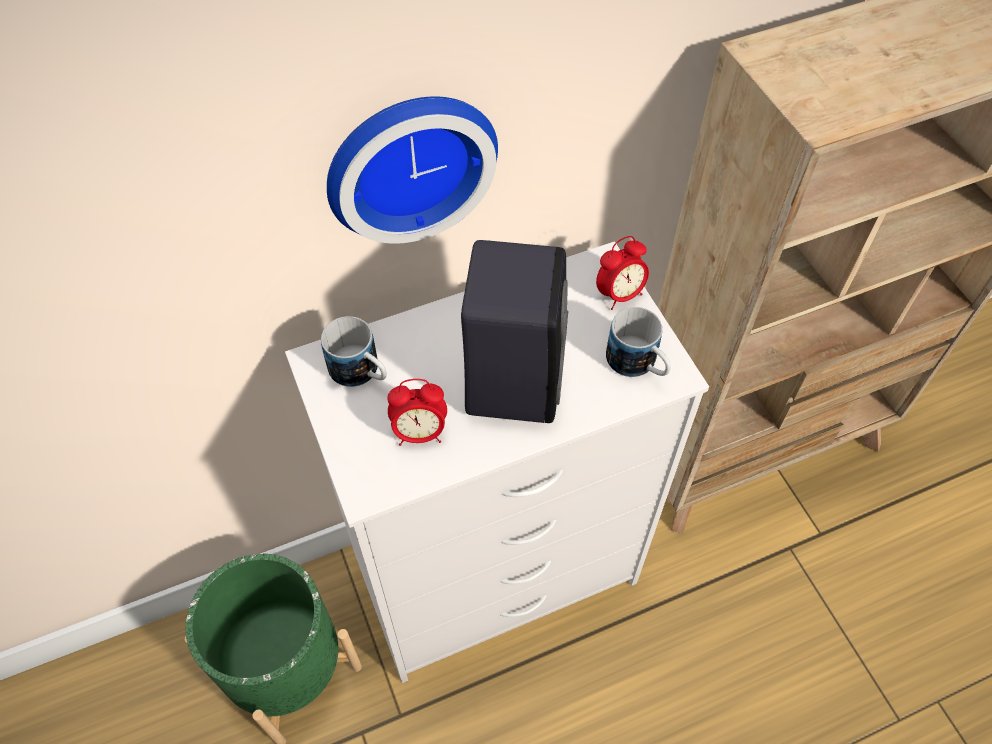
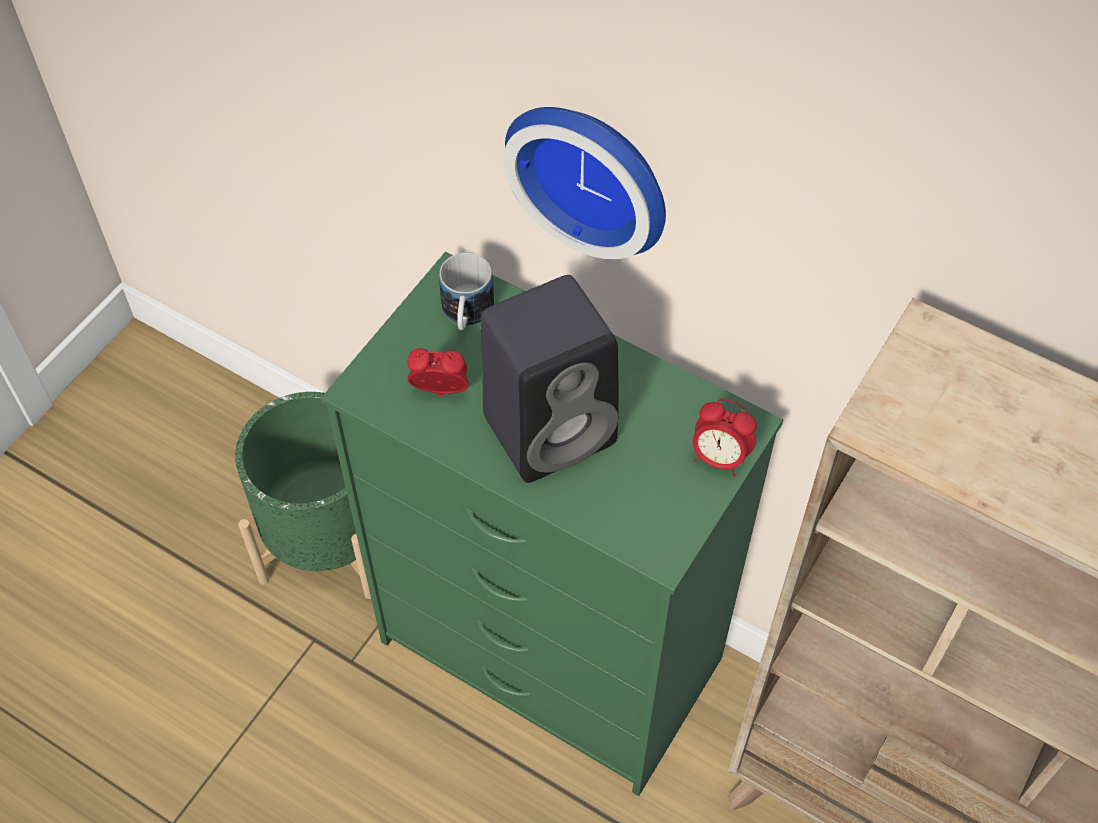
camera: 55 degrees right, 0 degrees up
(420, 433) = (441, 393): alarm clock -> alarm clock turned 135 degrees clockwise
(497, 568) = (554, 651): white dresser -> green dresser
(638, 365) = (648, 518): mug -> none

